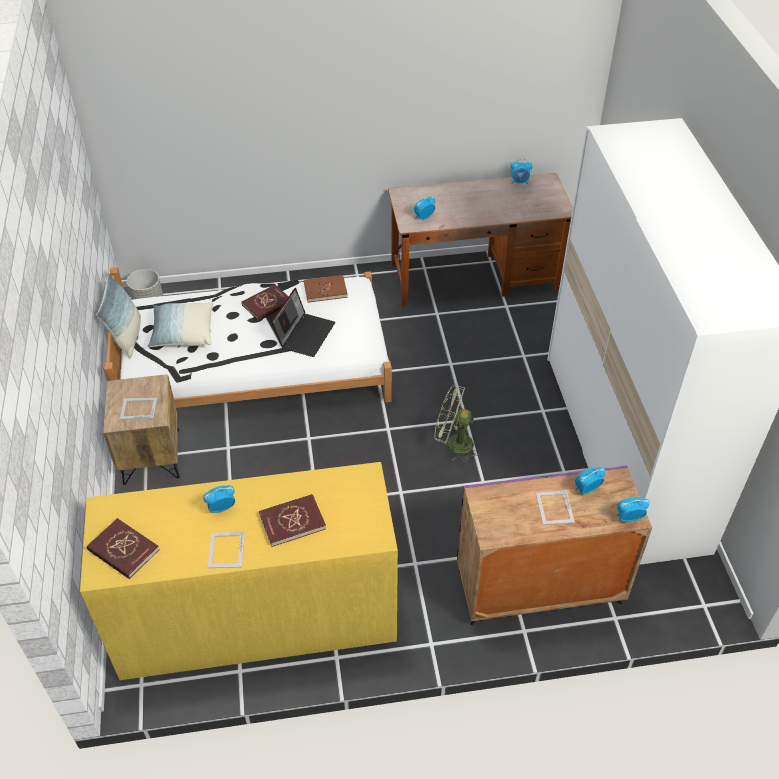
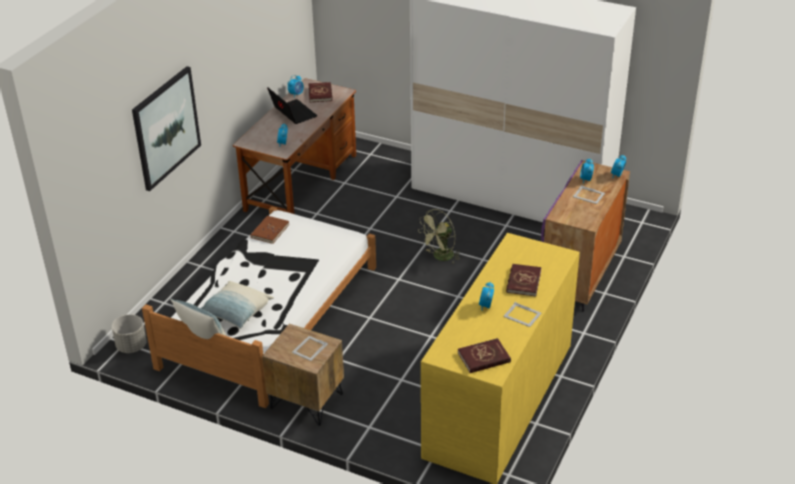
camera: 55 degrees left, 10 degrees down
(267, 304) = (253, 262): red book -> red book (320, 94)
(271, 121) = (166, 127): none -> picture
(305, 334) = (304, 257): laptop -> laptop (292, 113)

